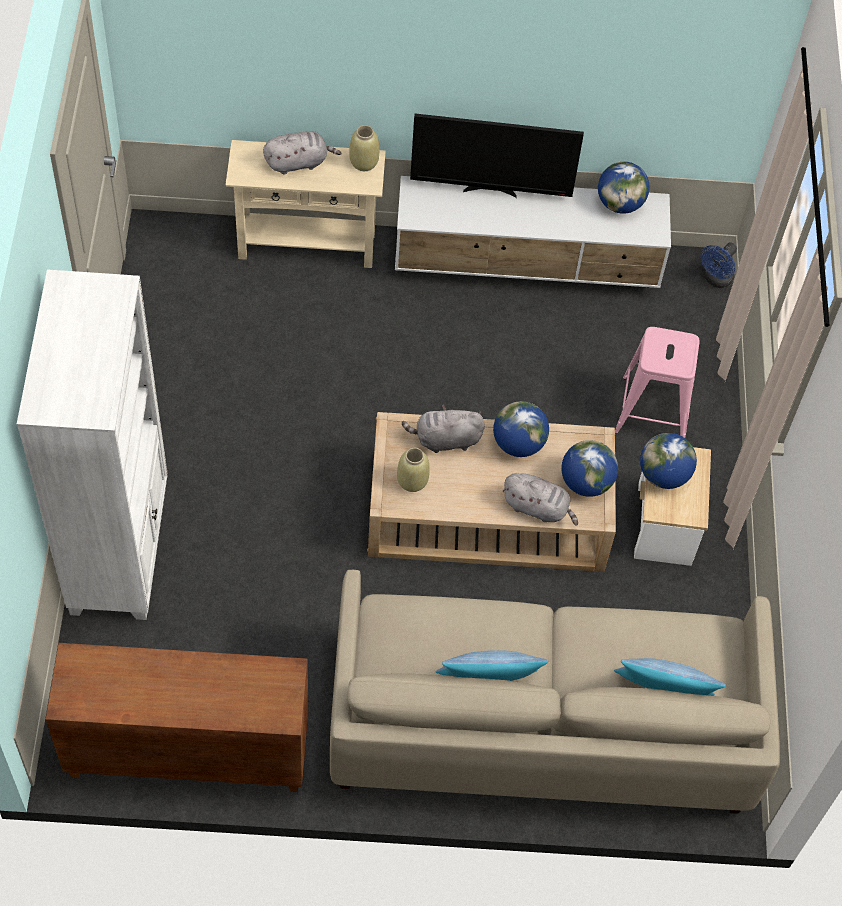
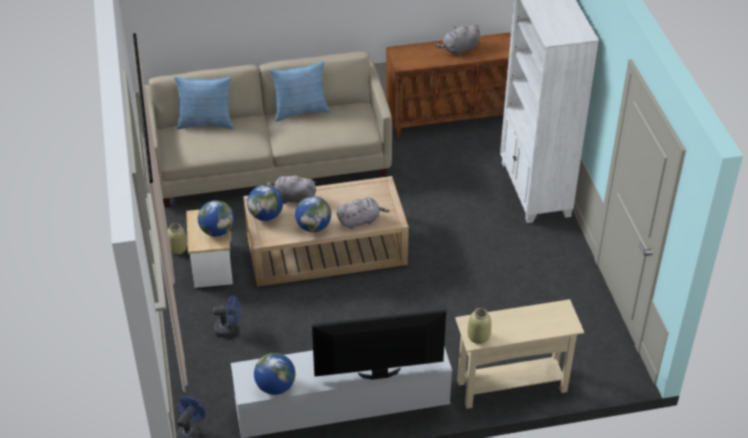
camera: 170 degrees right, 15 degrees down
(298, 162) = (526, 326): grey plush toy -> grey plush toy (459, 49)
(412, 481) = (373, 197): beige vase -> beige vase (178, 249)
(652, 410) = (228, 329): pink stool -> blue fan

